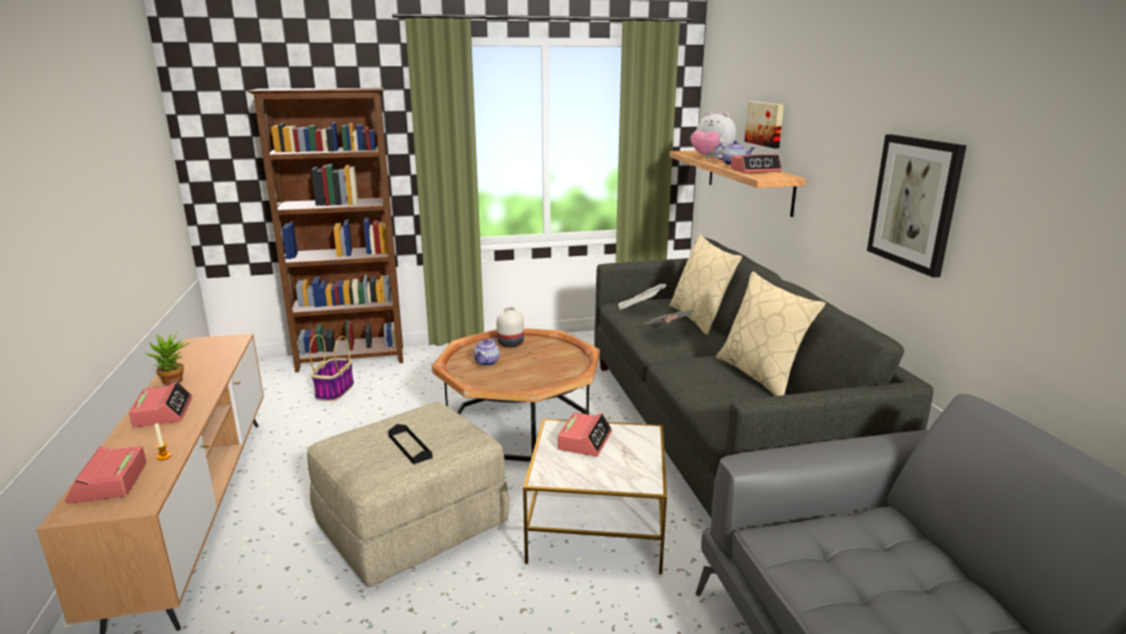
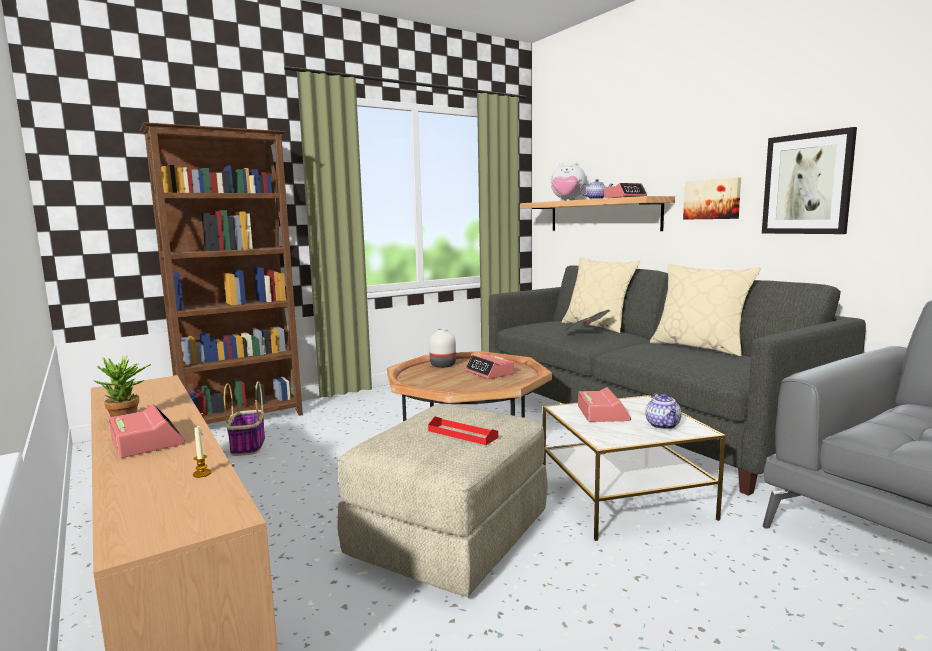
camera: 20 degrees left, 10 degrees down
(109, 483) = (153, 508): alarm clock -> alarm clock (490, 373)
(410, 446) = (462, 434): black tray -> red tray
(487, 362) = (438, 378): teapot -> teapot (663, 425)
(639, 309) = (540, 326): newspaper -> none
(765, 124) = (619, 165): picture -> picture (712, 199)

